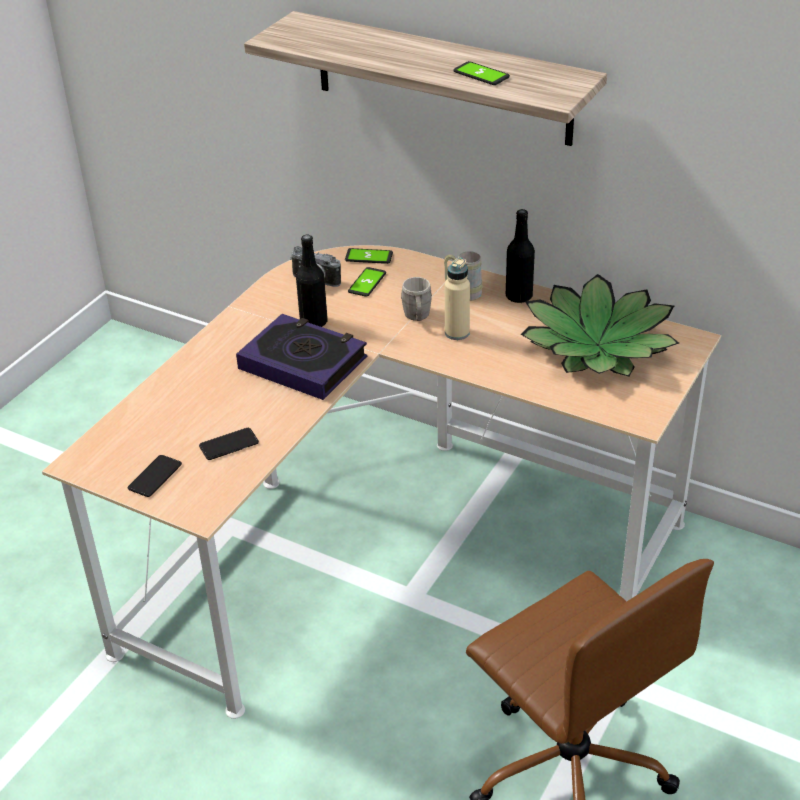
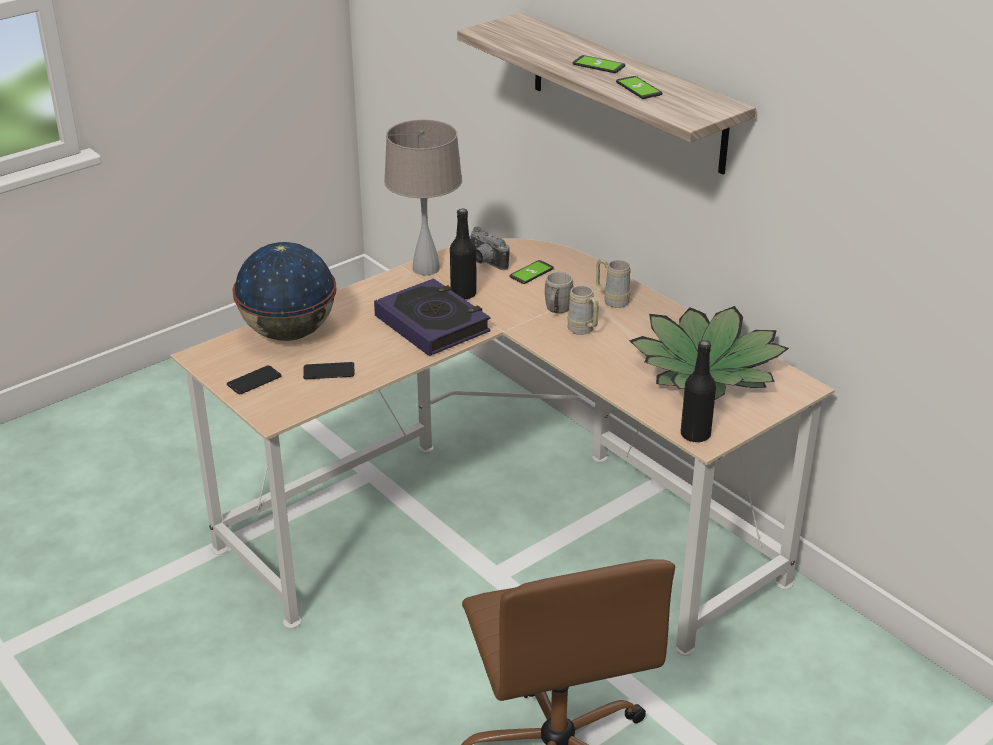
camera: 20 degrees right, 5 degrees down
(158, 412) = (289, 333): none -> globe
(257, 303) = (425, 269): none -> beige table lamp
(369, 257) = (547, 252): phone -> phone (598, 65)
(457, 333) = (583, 331): beige bottle -> beige mug
(519, 296) = (661, 314): black bottle -> black bottle (695, 435)

